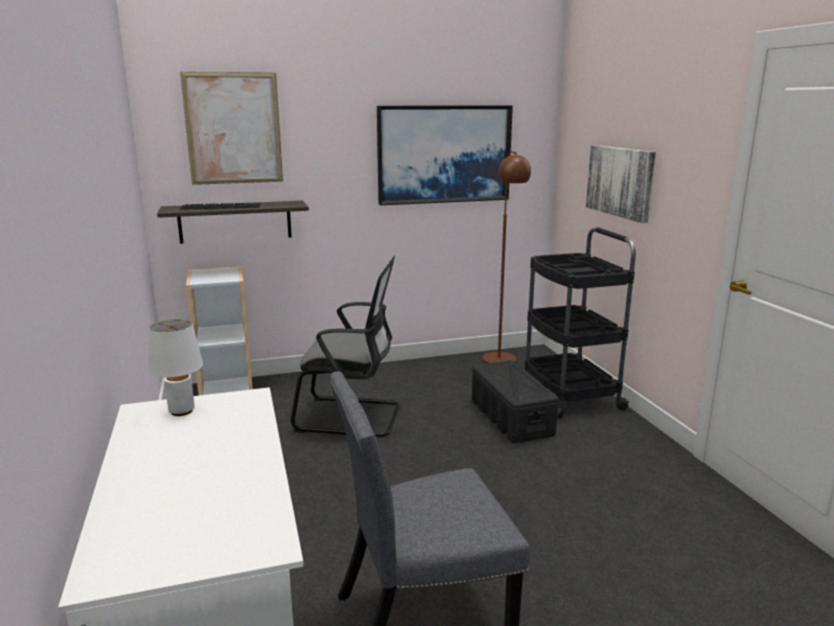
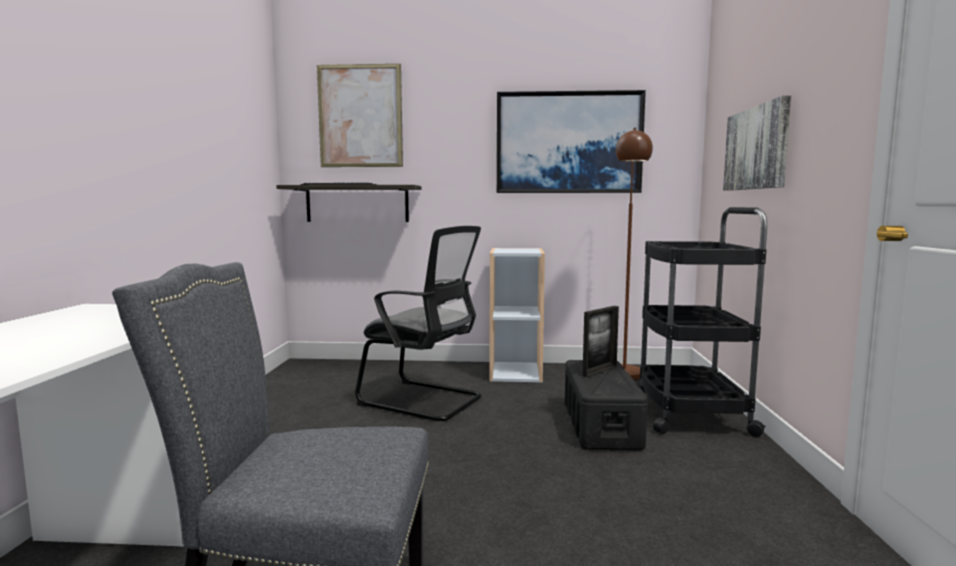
camera: 20 degrees right, 10 degrees down
(181, 411) = (116, 310): white table lamp -> none
(227, 391) = (332, 367): bookcase -> bookcase (516, 372)
(508, 374) = (600, 371): none -> picture frame

